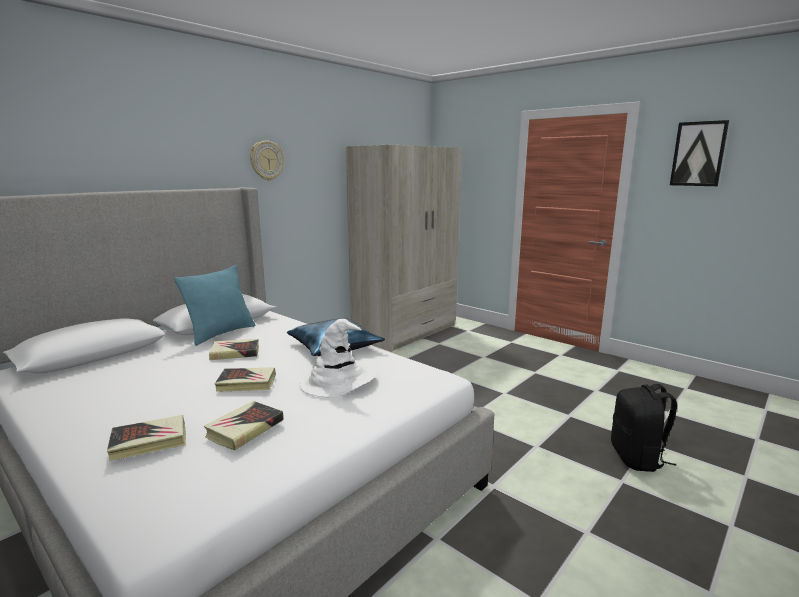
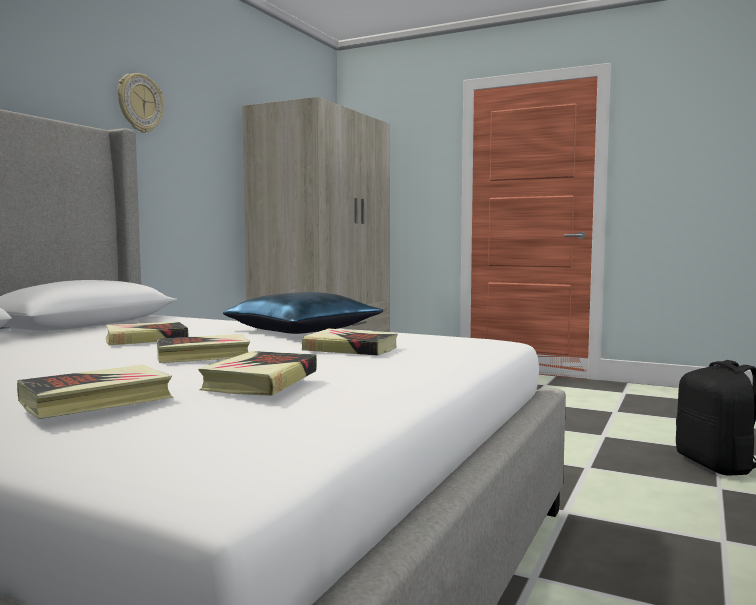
camera: 15 degrees left, 10 degrees down
(221, 333) = (99, 329): turquoise pillow -> none
(338, 381) = (350, 349): white hat -> book
(698, 154) = (685, 119): picture -> none

